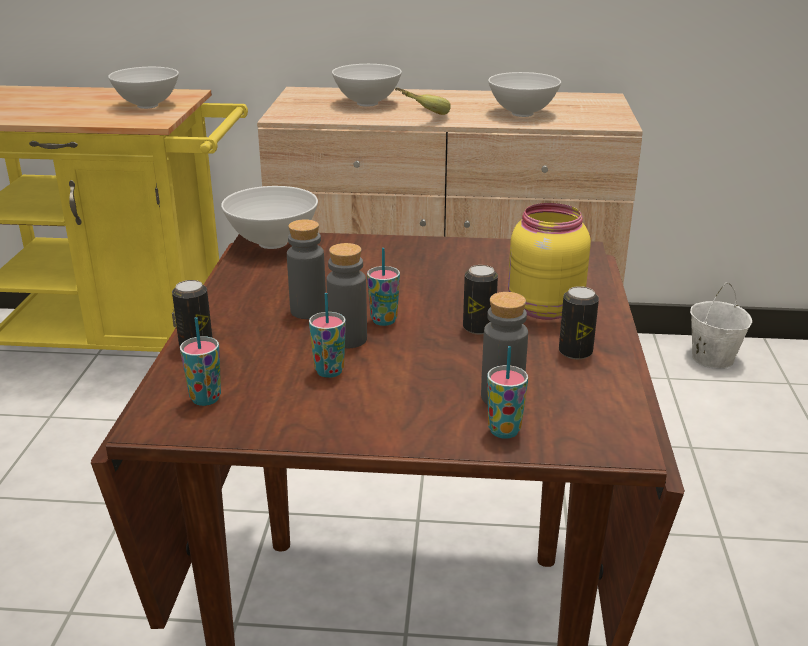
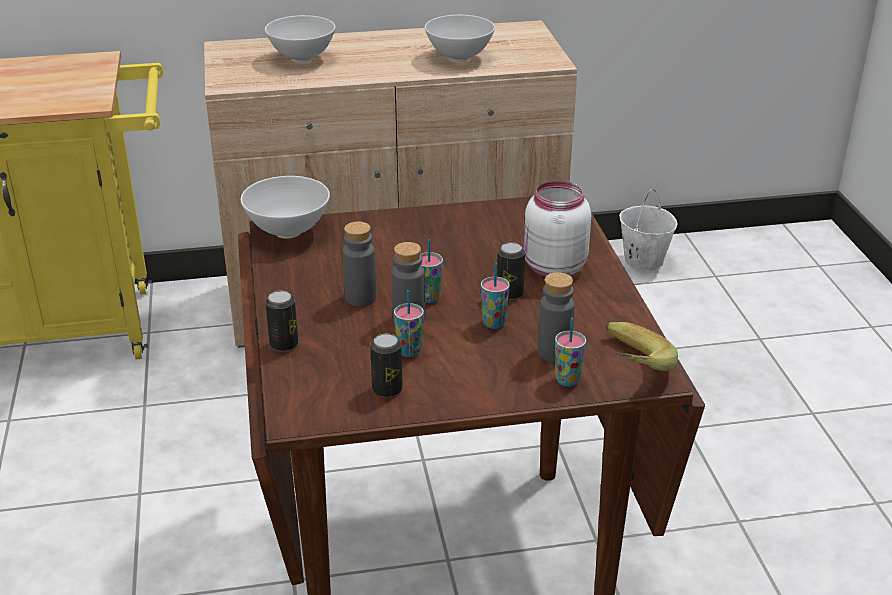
camera: 15 degrees left, 5 degrees up
(148, 105) = (67, 81): white bowl -> none
(205, 399) = (323, 391): cup -> cup (494, 323)
(417, 117) = (361, 72): banana -> banana (627, 368)
(542, 309) = (553, 268): yellow jar -> white jar
(575, 352) = (594, 305): can -> can (387, 389)

